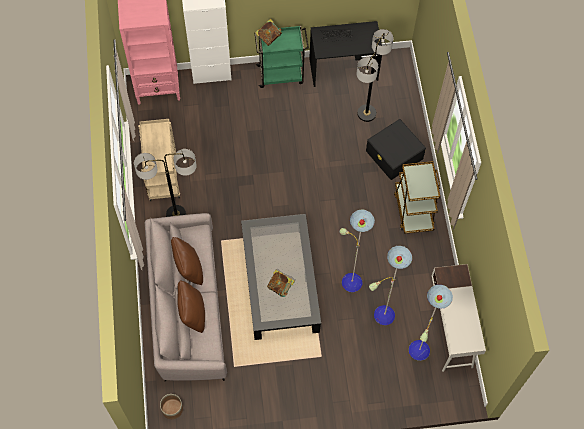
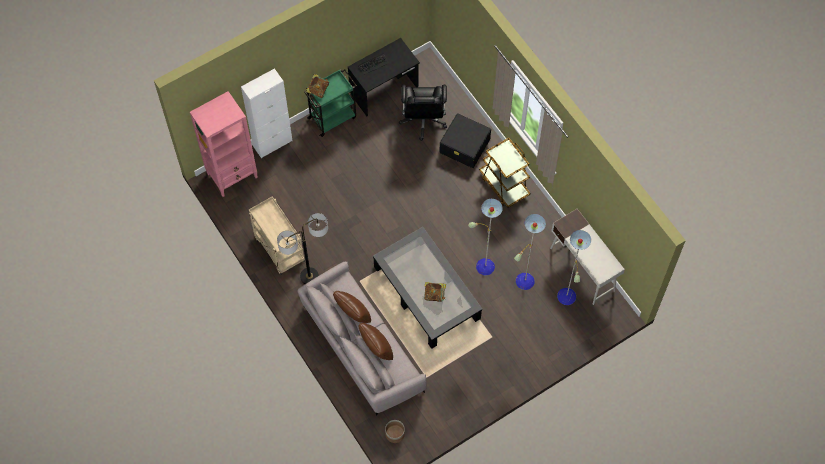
camera: 25 degrees left, 0 degrees up
(366, 113) = (423, 120): floor lamp -> black office chair

